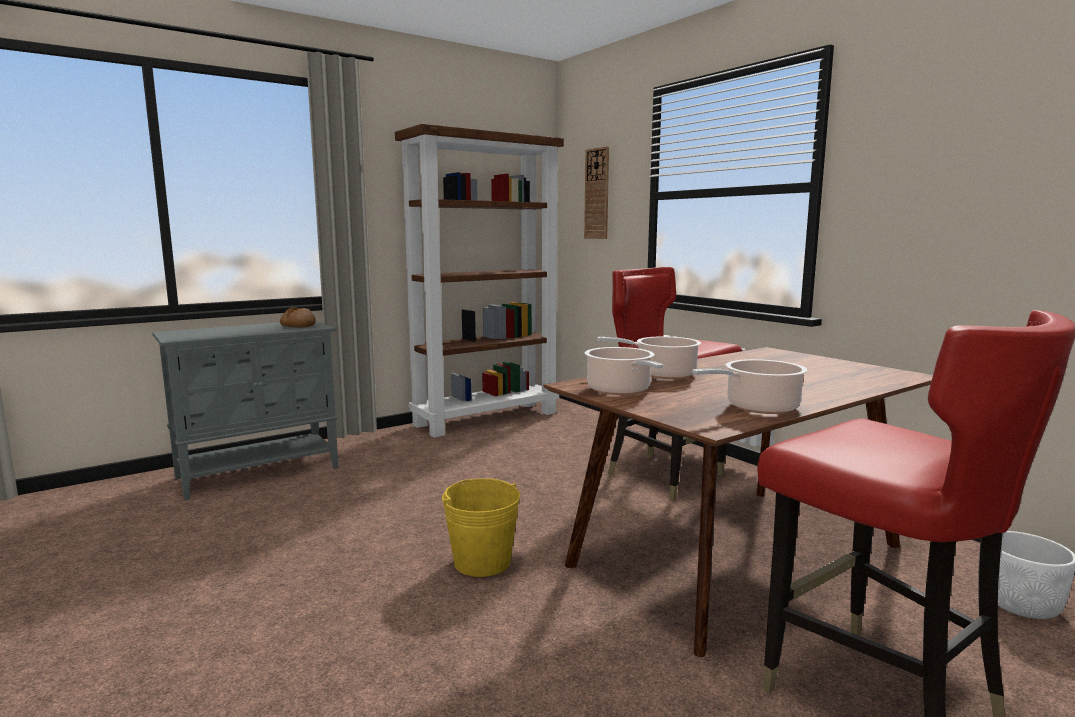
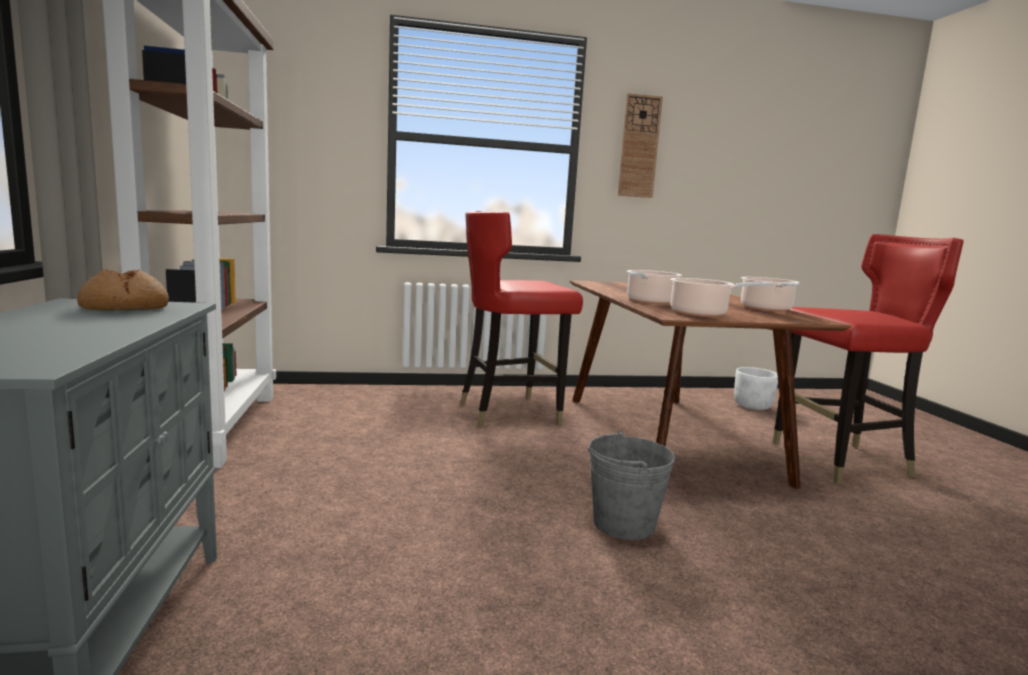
camera: 65 degrees left, 0 degrees up
(482, 562) = (623, 524): yellow bucket -> grey bucket
(597, 194) = (294, 120): wall clock -> wall clock (639, 146)

